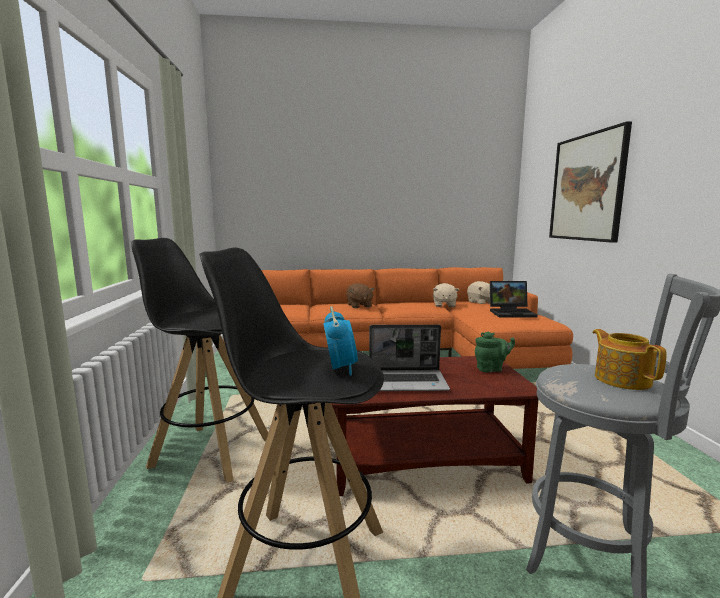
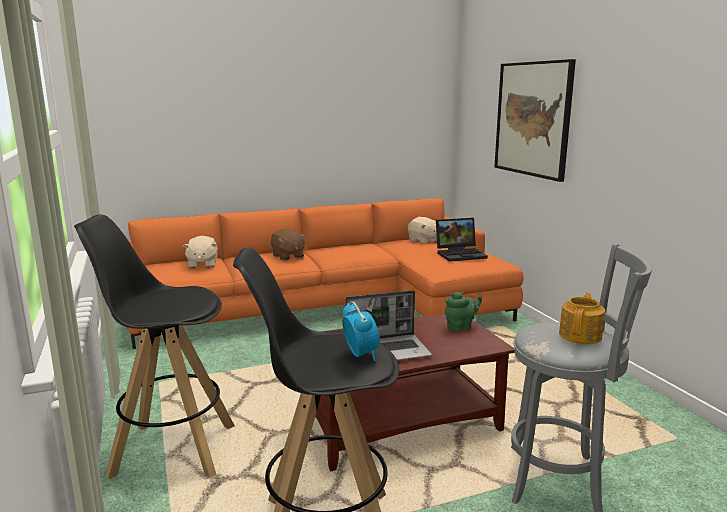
camera: 15 degrees left, 5 degrees up
(444, 305) = (384, 248): beige plush toy -> beige plush toy (202, 264)
(622, 379) = (581, 335): teapot -> teapot turned 60 degrees clockwise

